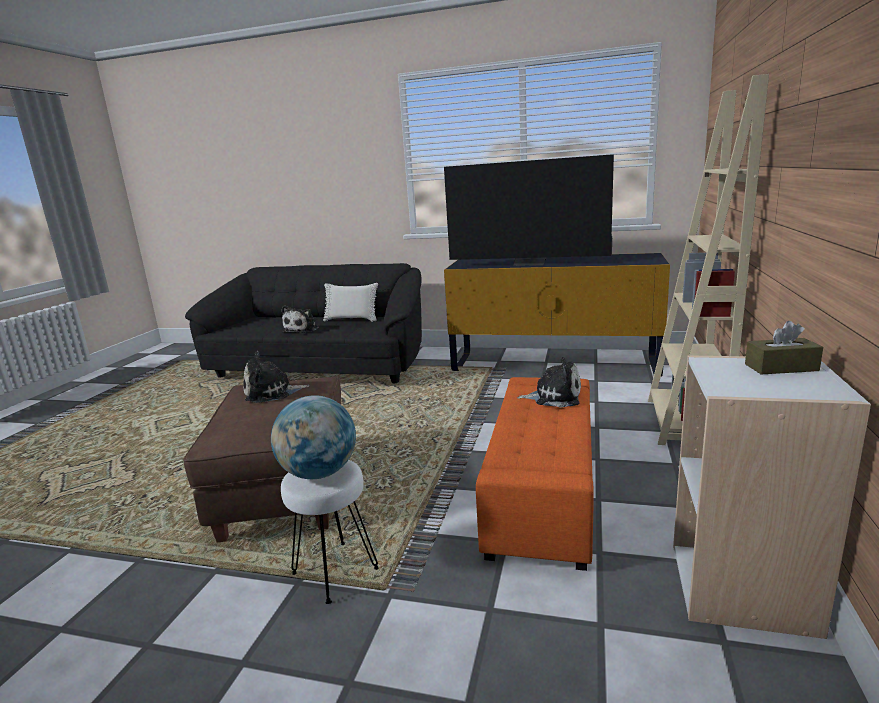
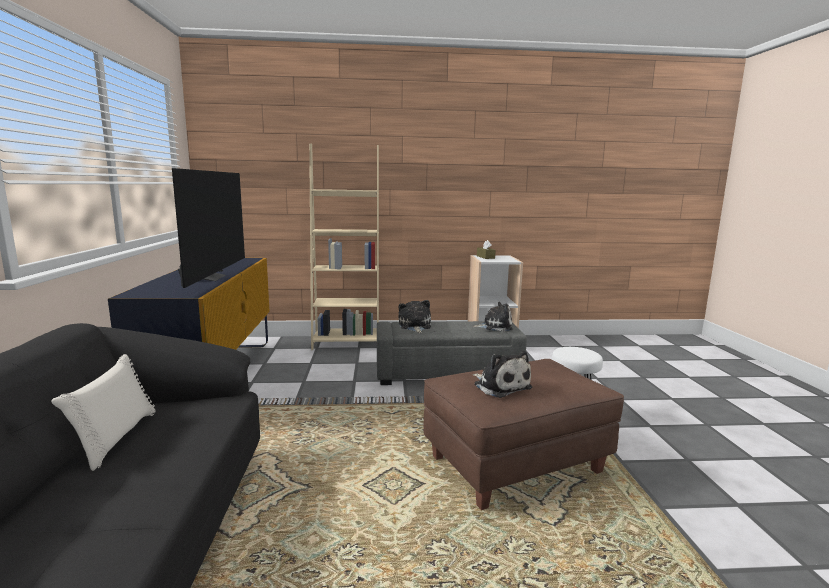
camera: 110 degrees left, 5 degrees down
(302, 329) = (155, 478): plush toy -> plush toy (495, 326)
(319, 473) = (578, 352): globe -> none
(543, 491) = (447, 373): orange ottoman -> grey ottoman

